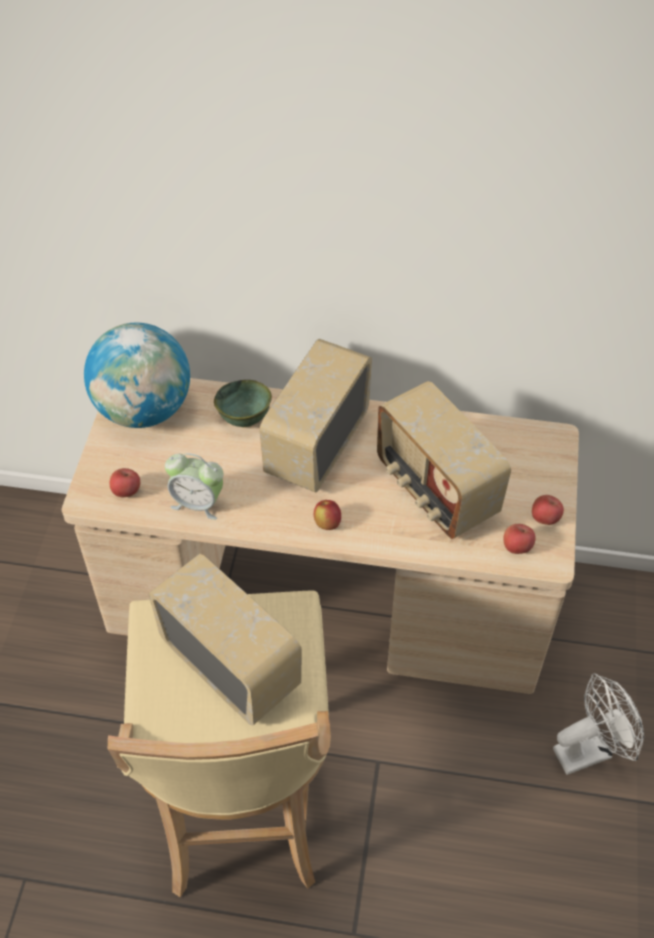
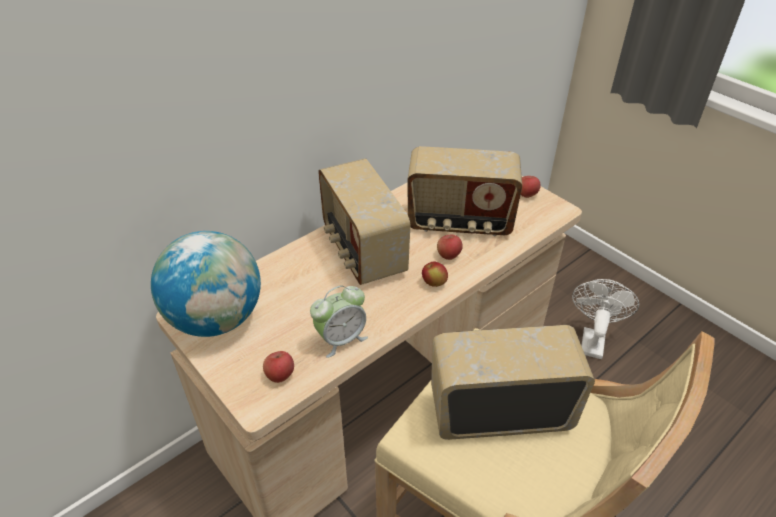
camera: 50 degrees left, 10 degrees down
(243, 419) = (297, 272): green bowl -> none
(516, 547) = (537, 216): apple -> apple (448, 255)

